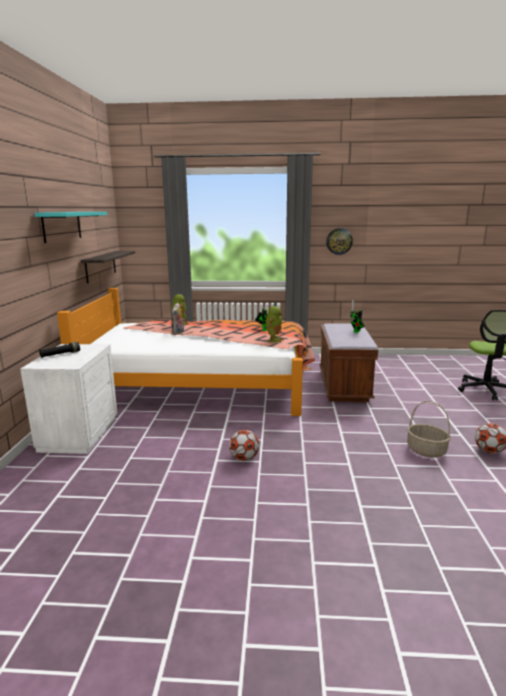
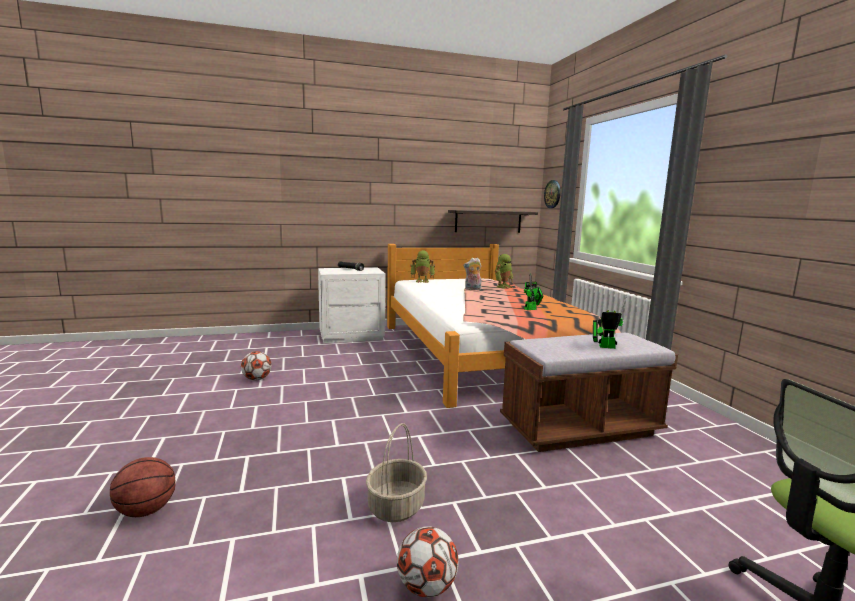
camera: 70 degrees right, 5 degrees down
(62, 226) = (423, 178): turquoise shelf -> none
(244, 458) = (332, 392): football -> football (257, 379)
(274, 340) = (491, 314): toy robot -> toy robot (422, 281)
(339, 241) = (752, 208): wall clock -> wall clock (552, 194)
(442, 554) = (146, 511): none -> basketball

